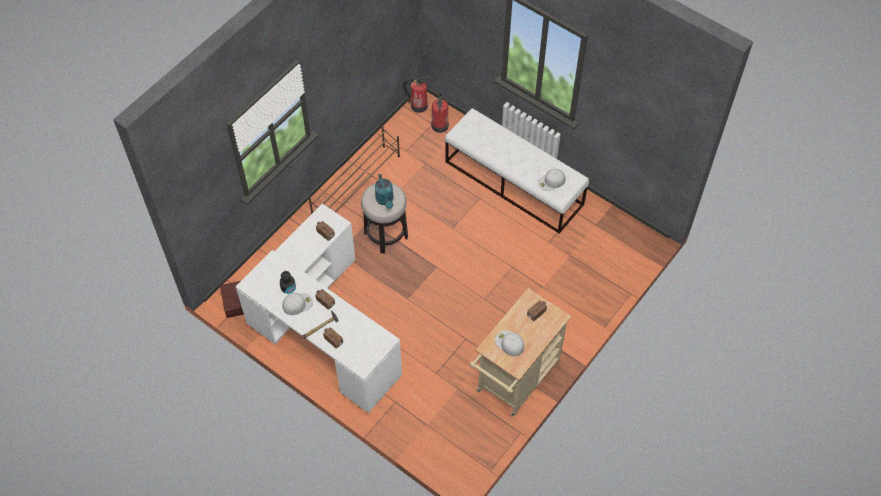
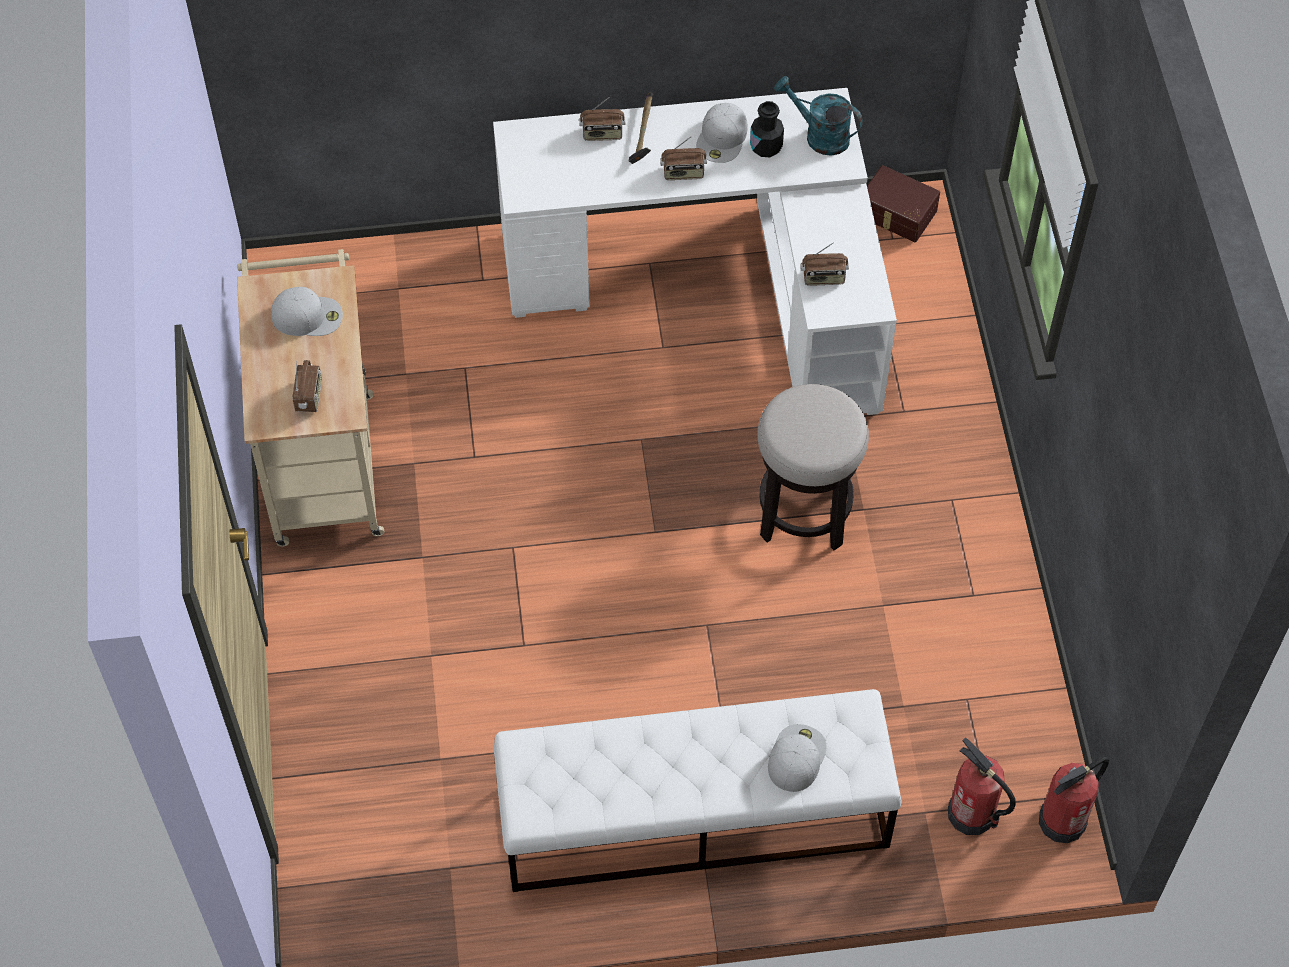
camera: 135 degrees right, 0 degrees up
(357, 186) = (962, 553): brown shoe rack -> none
(385, 200) = (803, 421): turquoise watering can -> turquoise watering can (819, 135)
(551, 181) = (570, 764): white cap -> white cap (796, 757)

